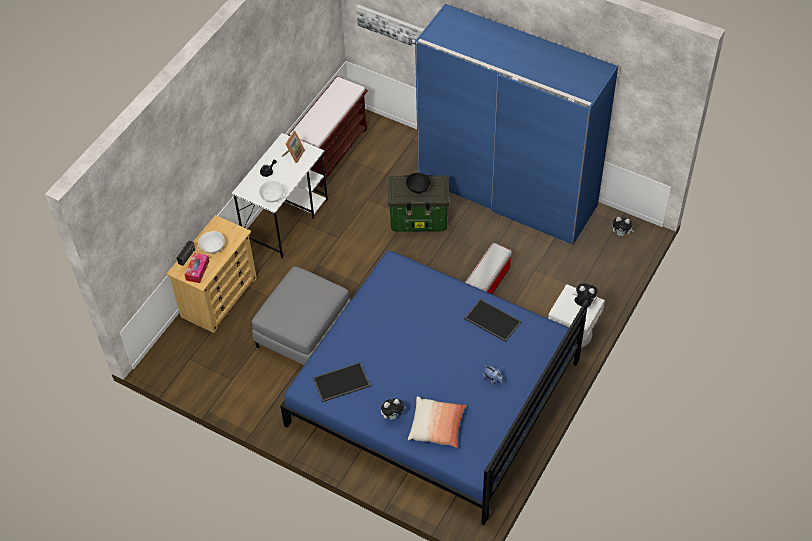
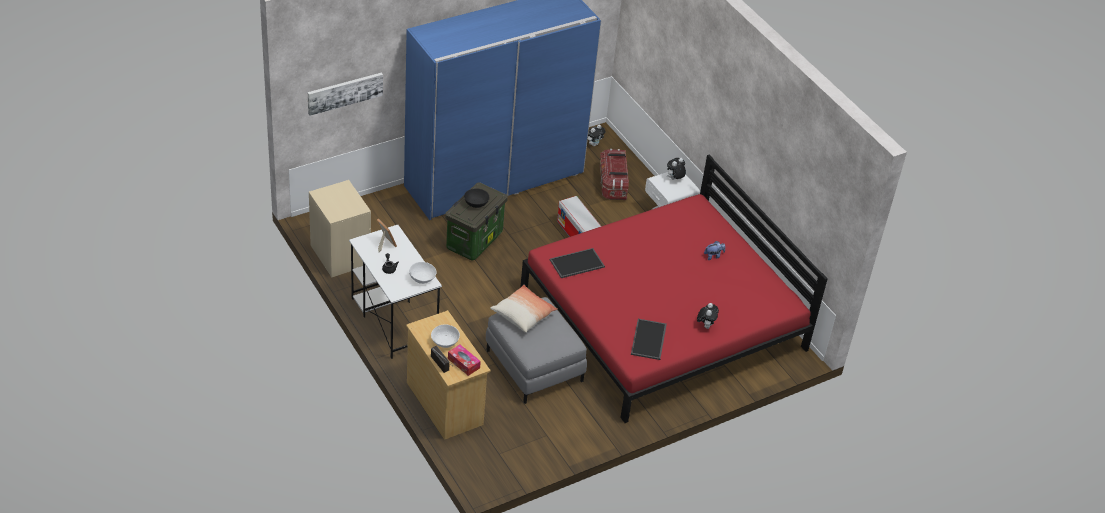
camera: 65 degrees left, 10 degrees down
(331, 151) = (341, 255): brown bench -> beige nightstand
(434, 393) = (663, 318): blue bed -> red bed
(437, 426) = (735, 306): pillow -> pillow (523, 315)
(491, 321) = (656, 229): tray -> tray (577, 264)
(579, 273) = (612, 184): none -> storage box

